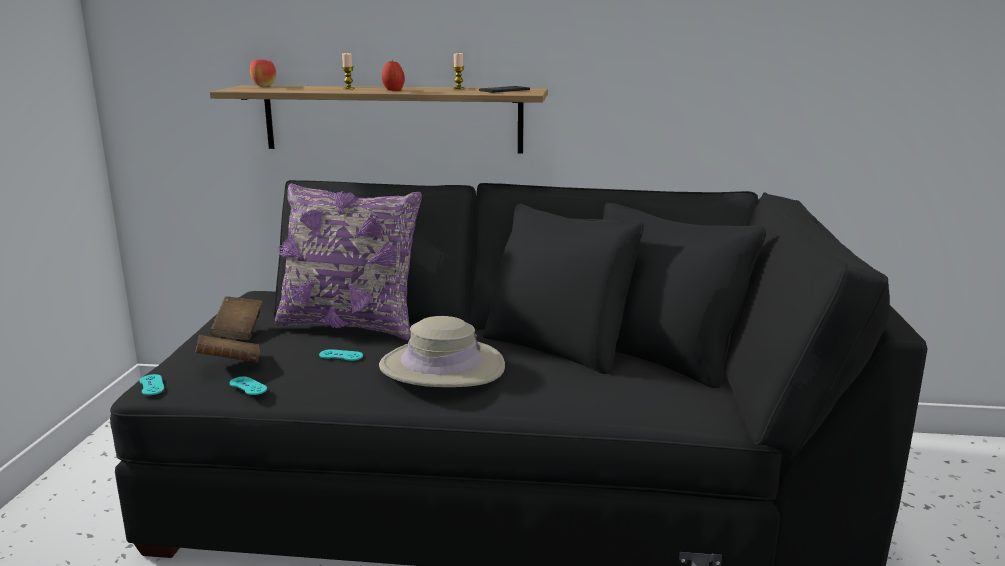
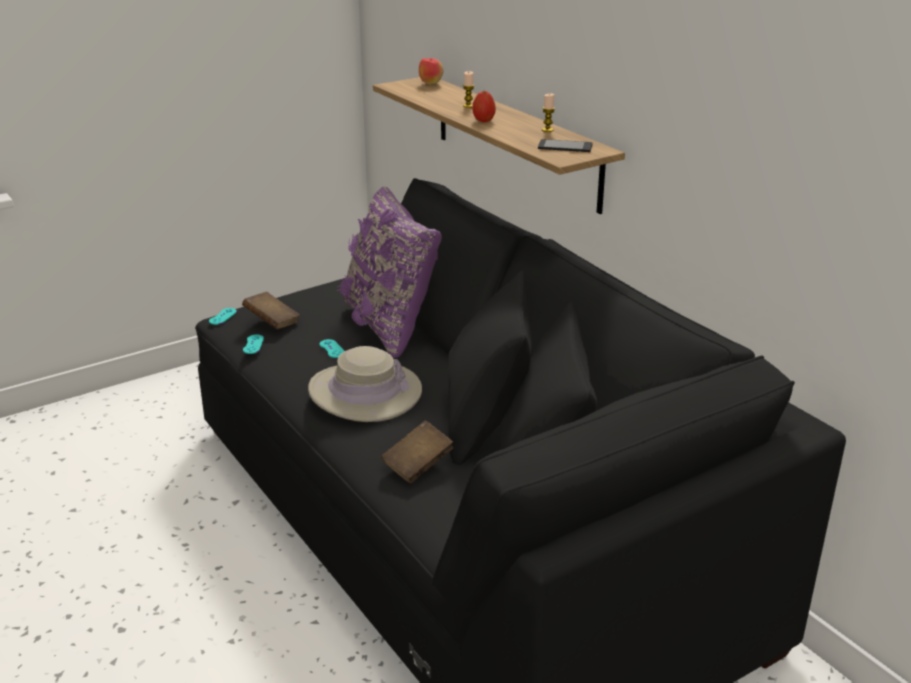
camera: 50 degrees right, 10 degrees up
(238, 331) = (325, 297): brown book -> brown book (418, 465)

